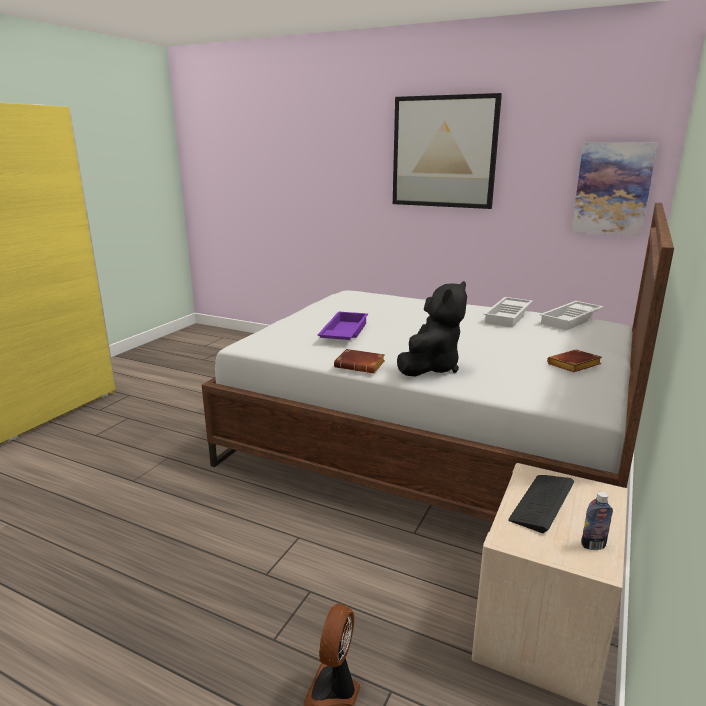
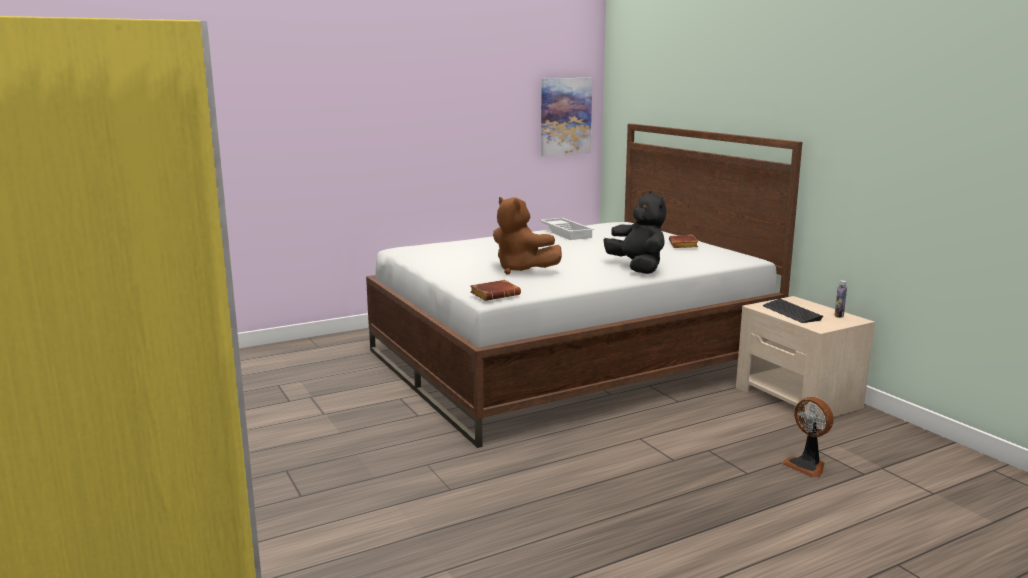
camera: 55 degrees left, 5 degrees down
(343, 333) = (521, 270): purple tray -> brown plush toy
(361, 365) = (605, 279): brown book -> brown book (495, 294)
(444, 152) = (424, 89): picture -> none
(571, 320) = (602, 225): white tray -> none

